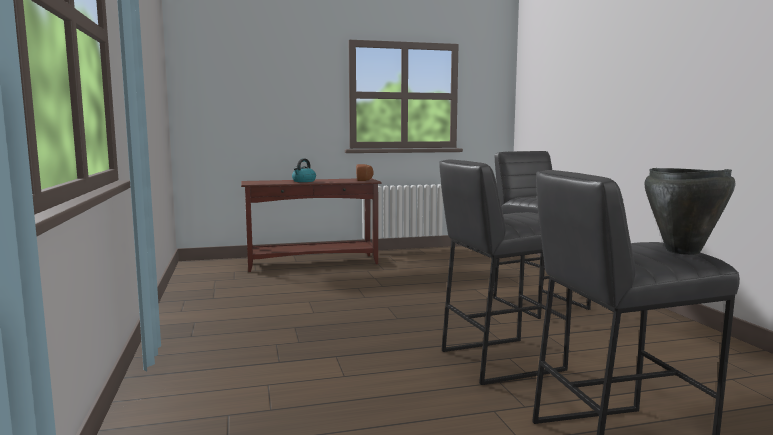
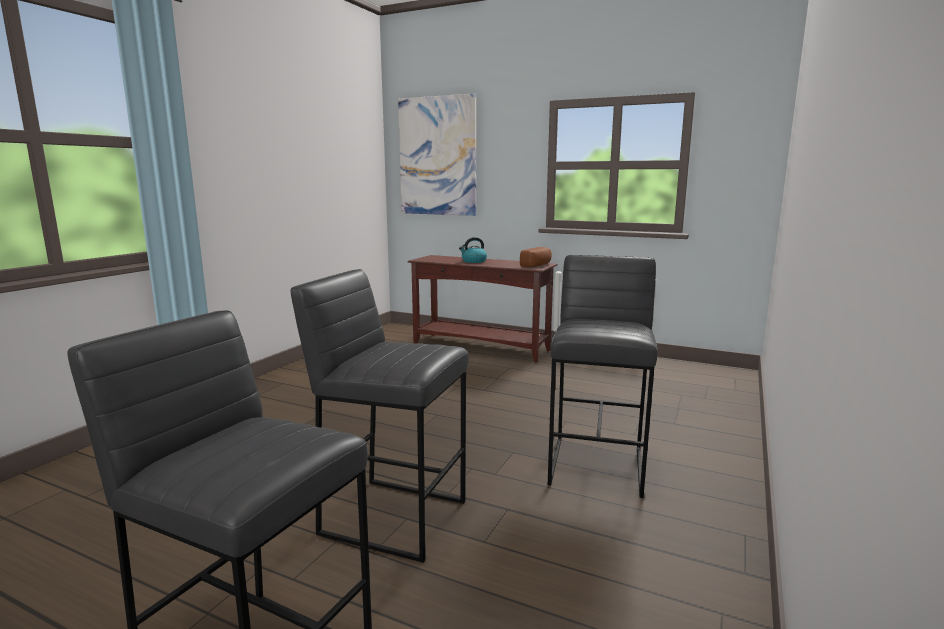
camera: 40 degrees right, 5 degrees up
(235, 83) = (437, 156): none -> picture
(683, 251) = (256, 465): black cooking pot -> none

